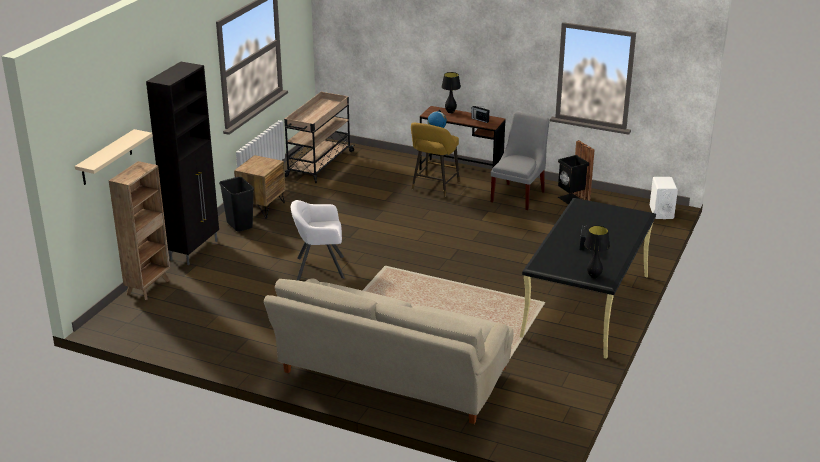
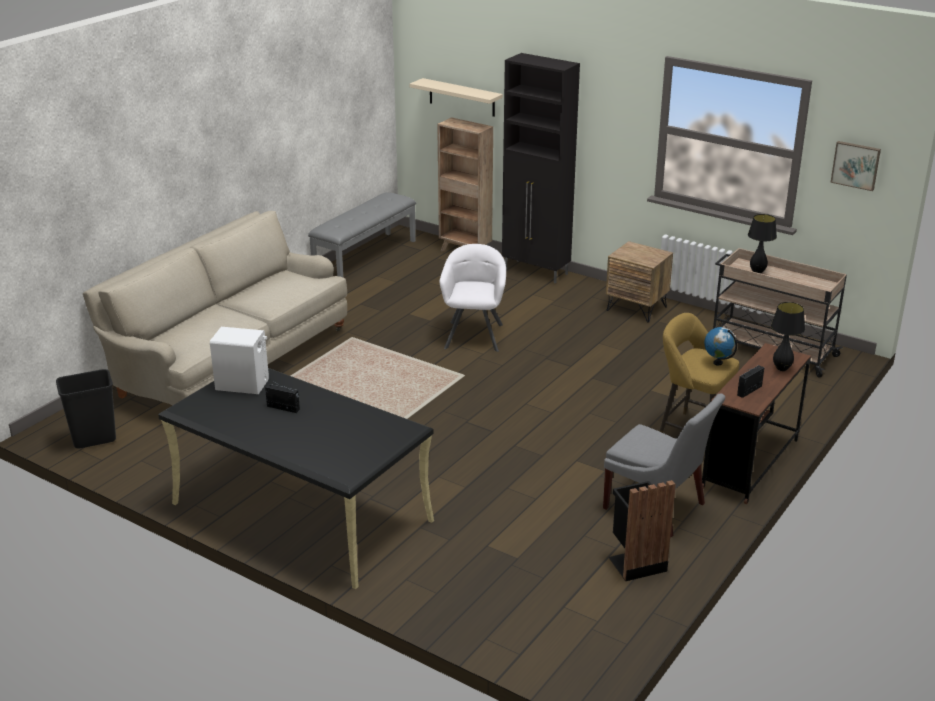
camera: 100 degrees right, 0 degrees up
(160, 339) = (365, 257): none -> grey bench
(240, 225) = (591, 295): black trash can -> black trash can (94, 440)
(297, 28) = (856, 165): none -> picture
(594, 276) = (197, 401): black table lamp -> black table lamp (757, 272)
(661, 212) = (573, 663): white speaker -> white speaker (242, 384)

